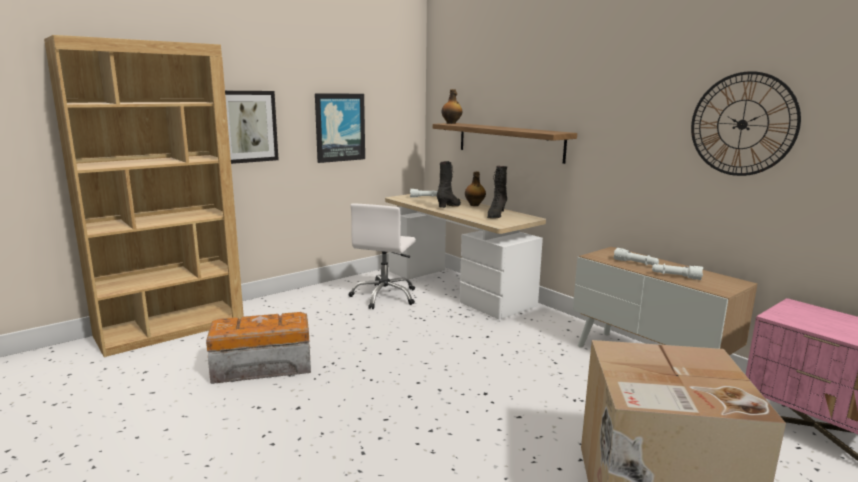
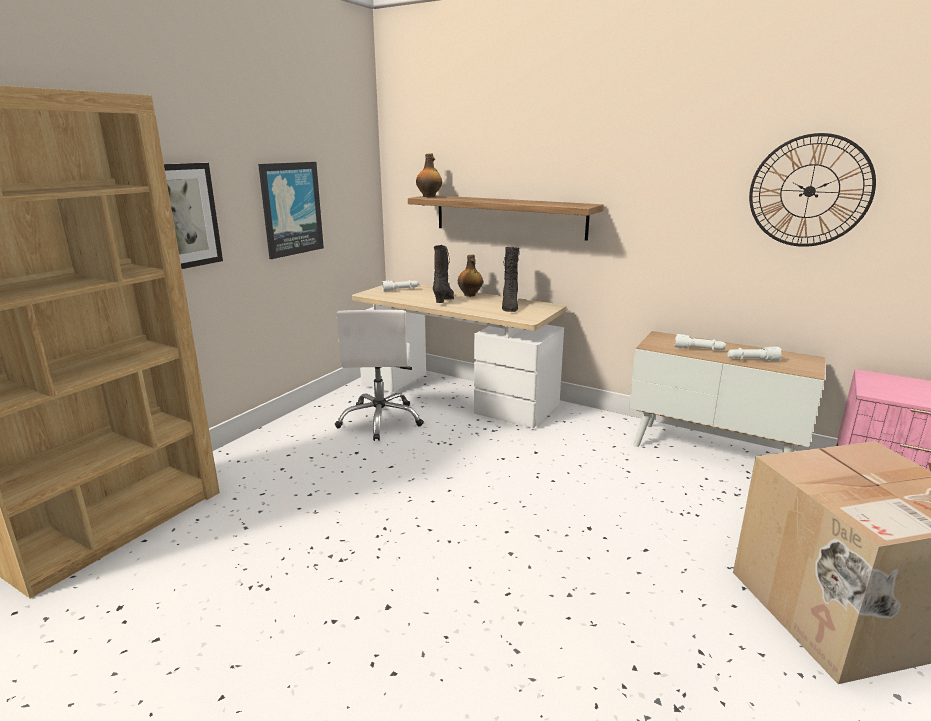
camera: 20 degrees left, 5 degrees up
(261, 367) = (292, 557): storage box -> none

